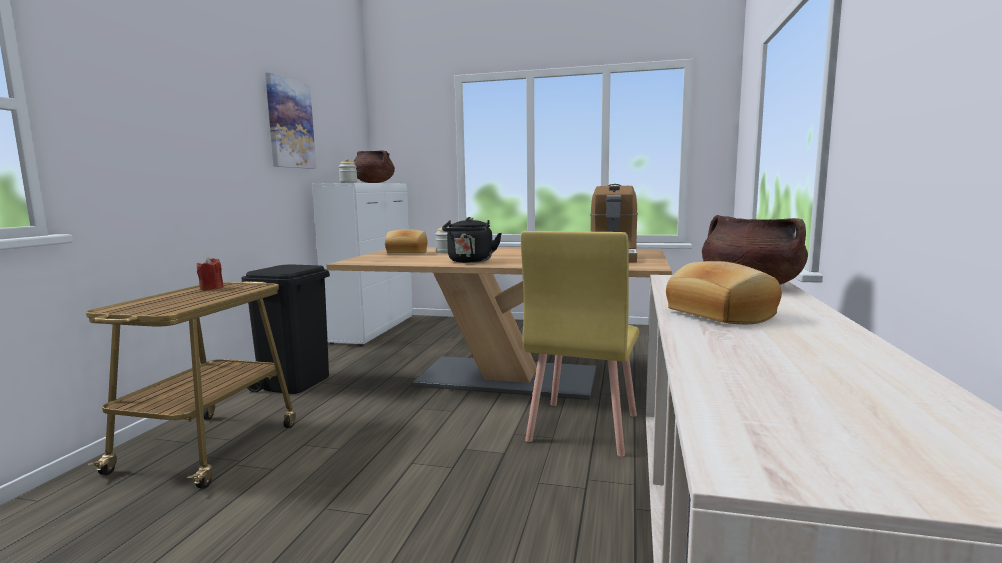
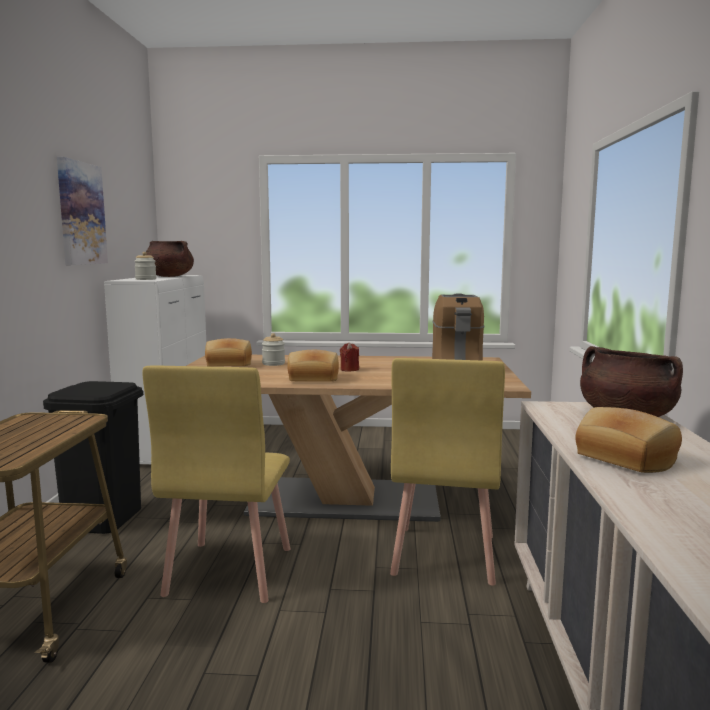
camera: 10 degrees left, 0 degrees up
(211, 288) = (27, 422): red candle -> red candle (349, 369)
(380, 429) = (228, 571): none -> yellow chair
(470, 261) = (313, 379): black kettle -> bread

